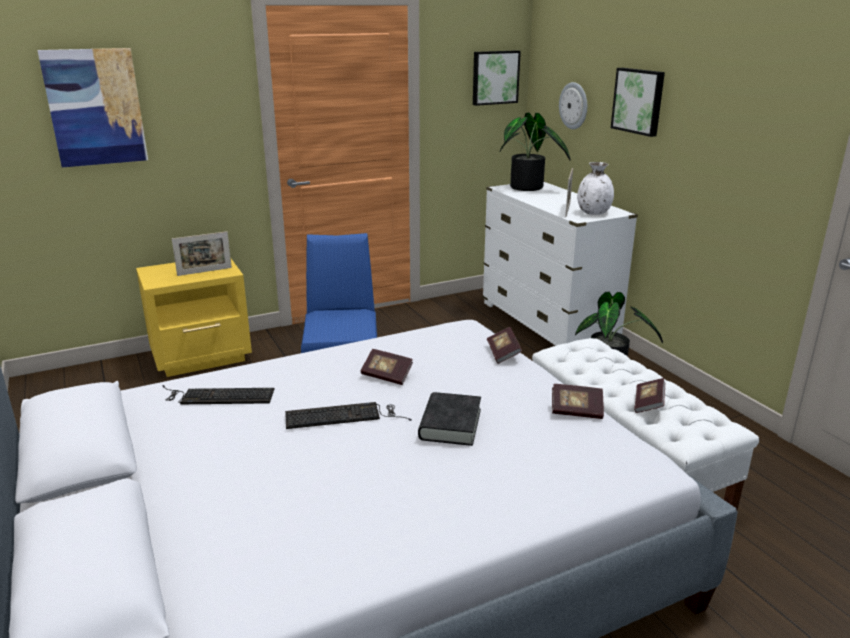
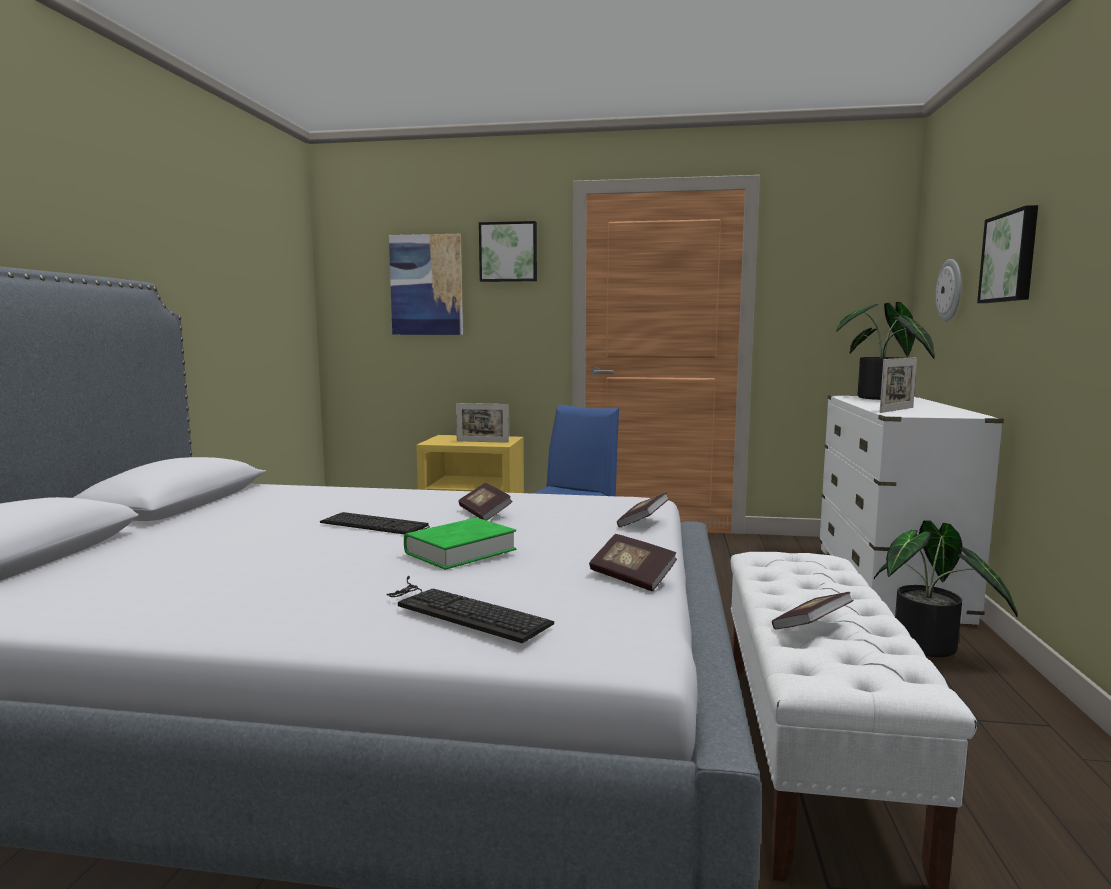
camera: 35 degrees right, 15 degrees down
(217, 396) = (322, 497): keyboard -> keyboard (459, 610)
(450, 424) = (460, 551): black book -> green book
(494, 77) = (861, 270): picture -> picture (508, 252)
(593, 213) = (931, 413): white vase -> none

